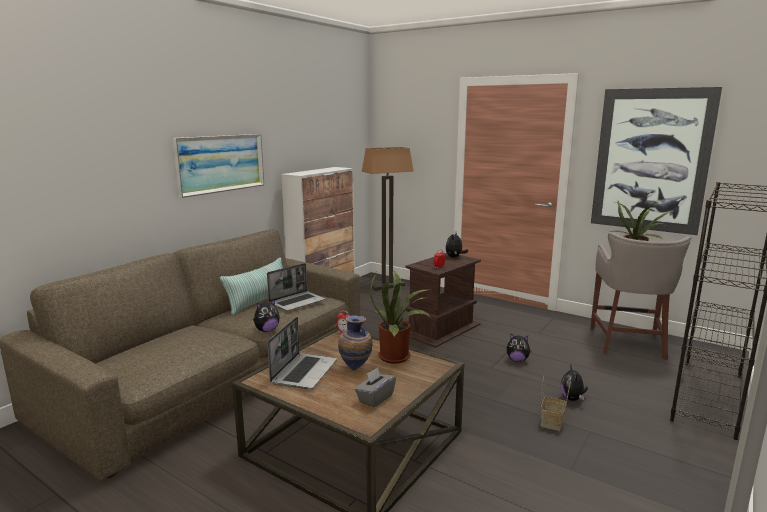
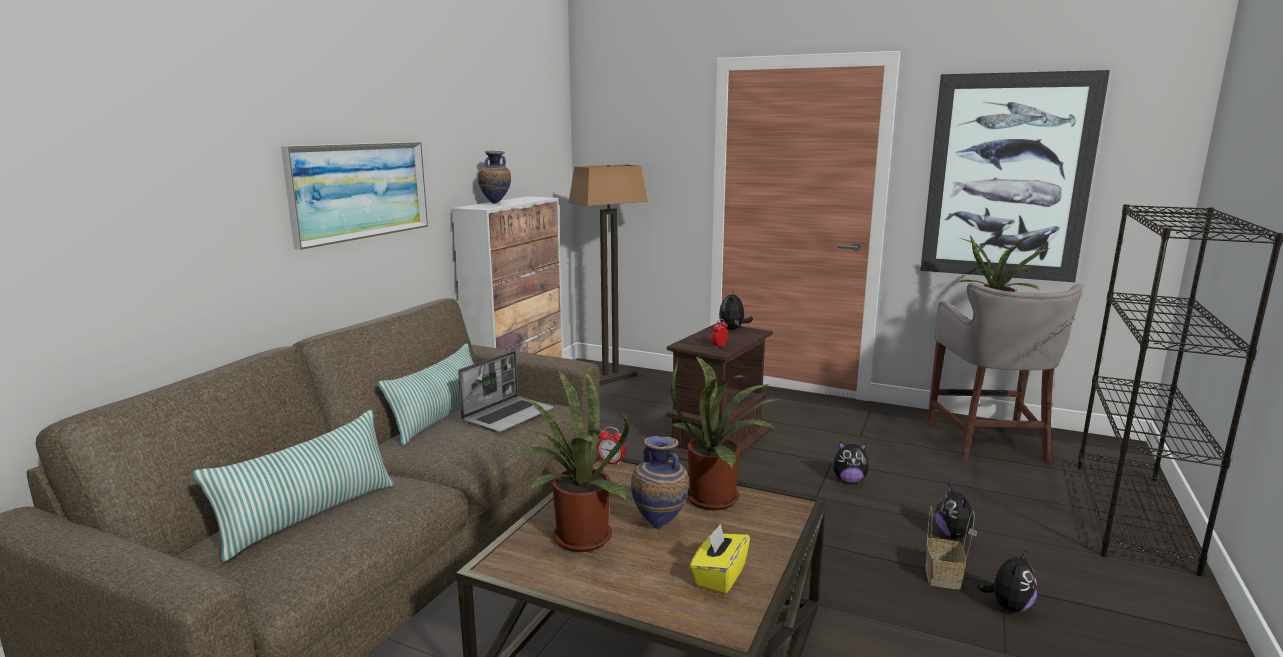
camera: 10 degrees left, 0 degrees up
(167, 348) = (309, 516): none -> pillow
(266, 330) = (474, 468): plush toy -> plush toy (1008, 606)
(304, 371) = (575, 539): laptop -> potted plant
(310, 171) = (495, 204): none -> vase
(375, 398) = (719, 577): grey tissue box -> yellow tissue box

